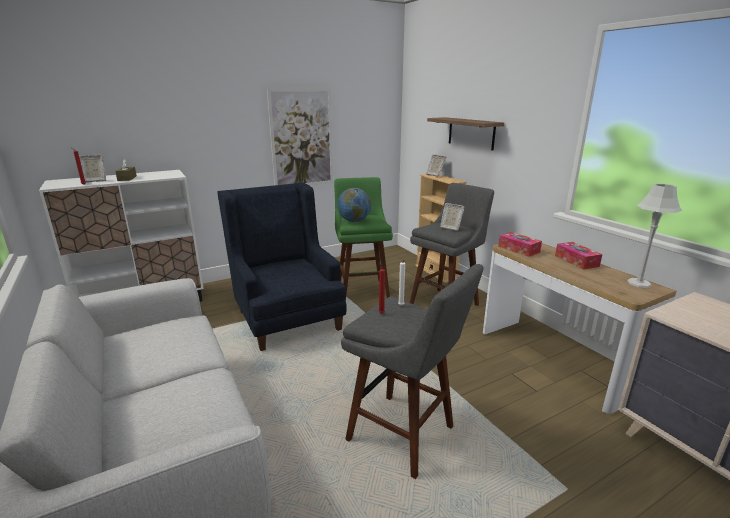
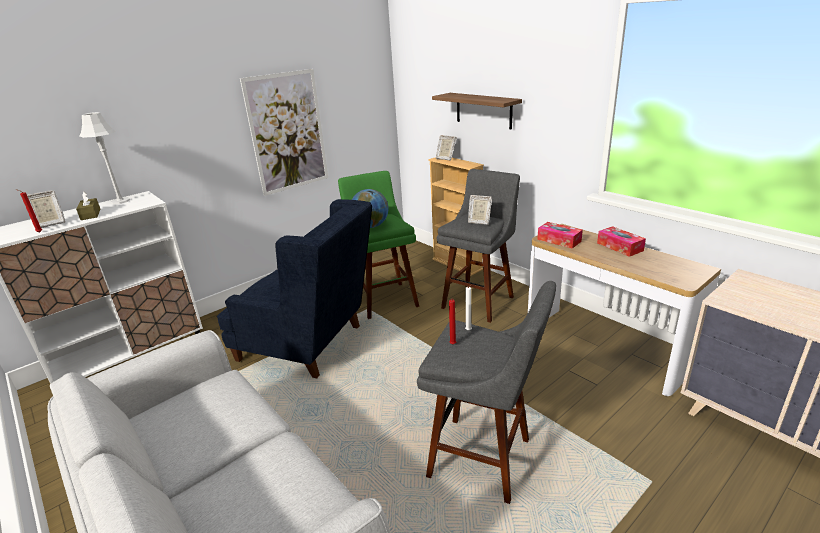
camera: 10 degrees left, 5 degrees up
(285, 316) = (309, 344): blue armchair -> blue armchair turned 150 degrees clockwise
(638, 283) = (685, 265): grey table lamp -> grey table lamp (120, 201)

